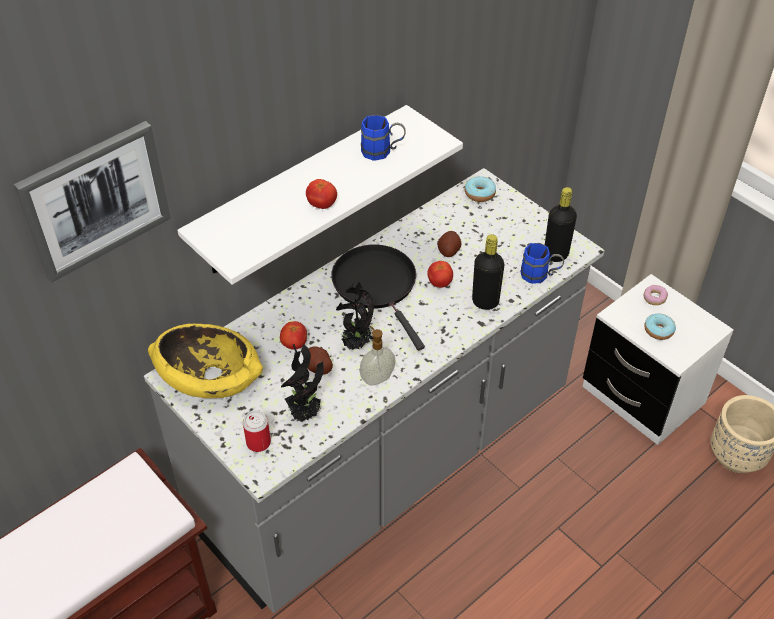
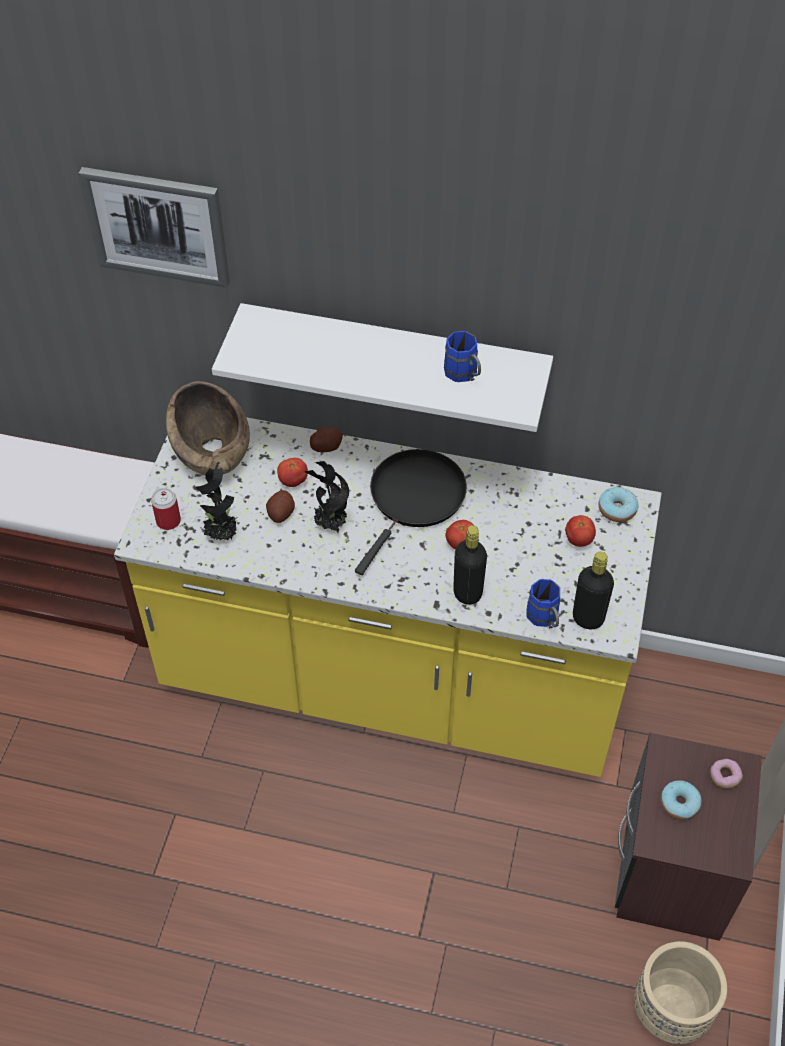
camera: 55 degrees right, 5 degrees up
(209, 377) = (211, 447): yellow bowl -> brown bowl
(322, 204) = (352, 374): tomato -> tomato (578, 540)
(377, 378) = (302, 561): soap dispenser -> none
(386, 462) = (392, 680): grey counter -> yellow counter
(448, 251) = (510, 527): potato -> potato (326, 446)
(642, 395) = (672, 869): white nightstand -> brown nightstand

